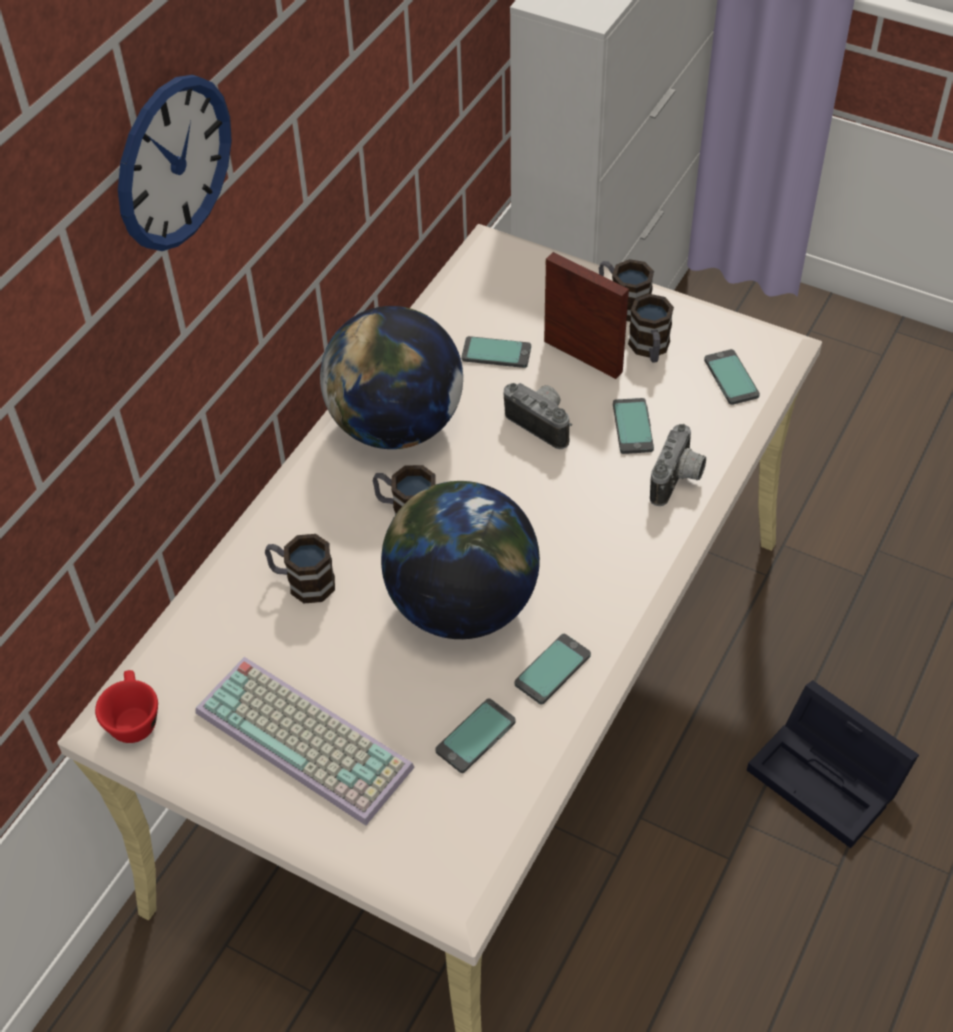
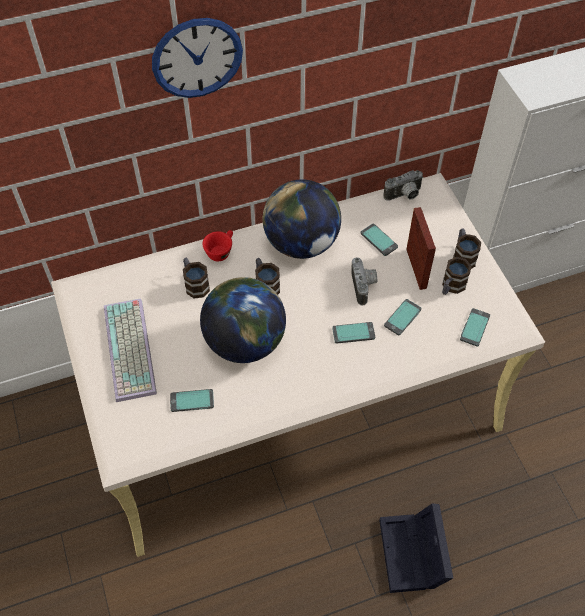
camera: 40 degrees right, 5 degrees up
(133, 718) = (81, 292): red cup -> red cup (220, 251)
(552, 669) = (251, 398): phone -> phone (353, 333)
(678, 480) = (396, 357): camera -> camera (404, 196)

